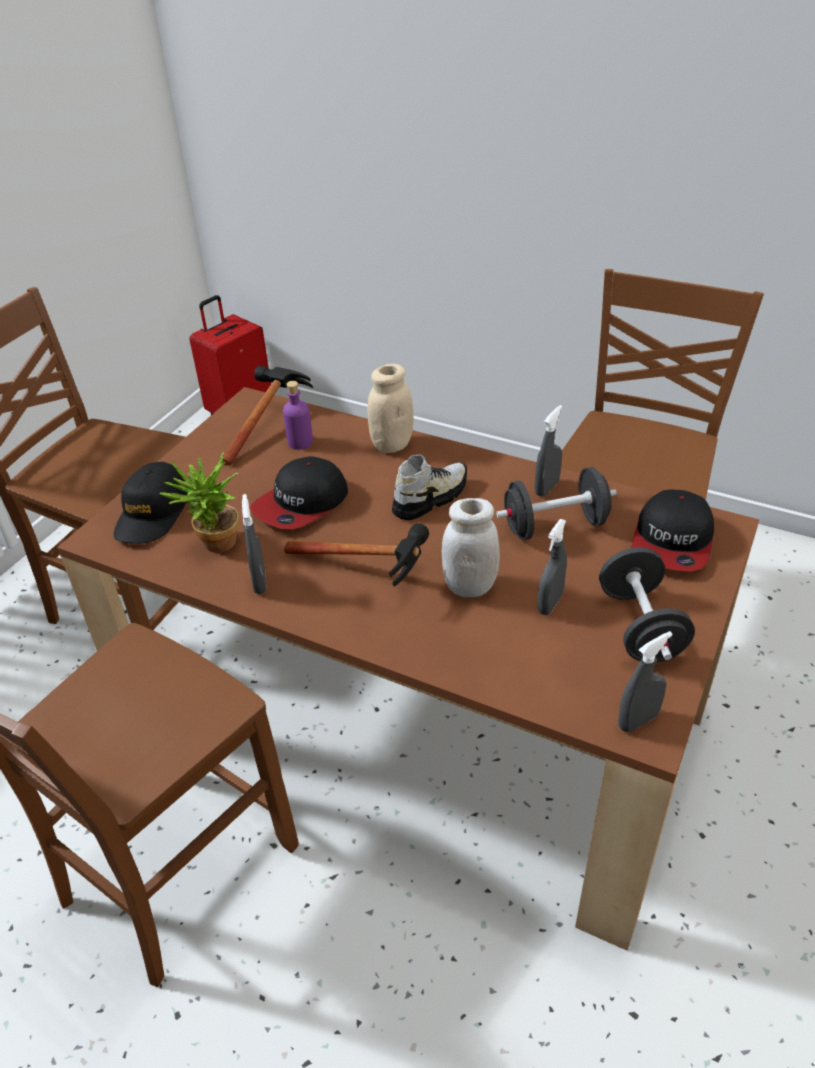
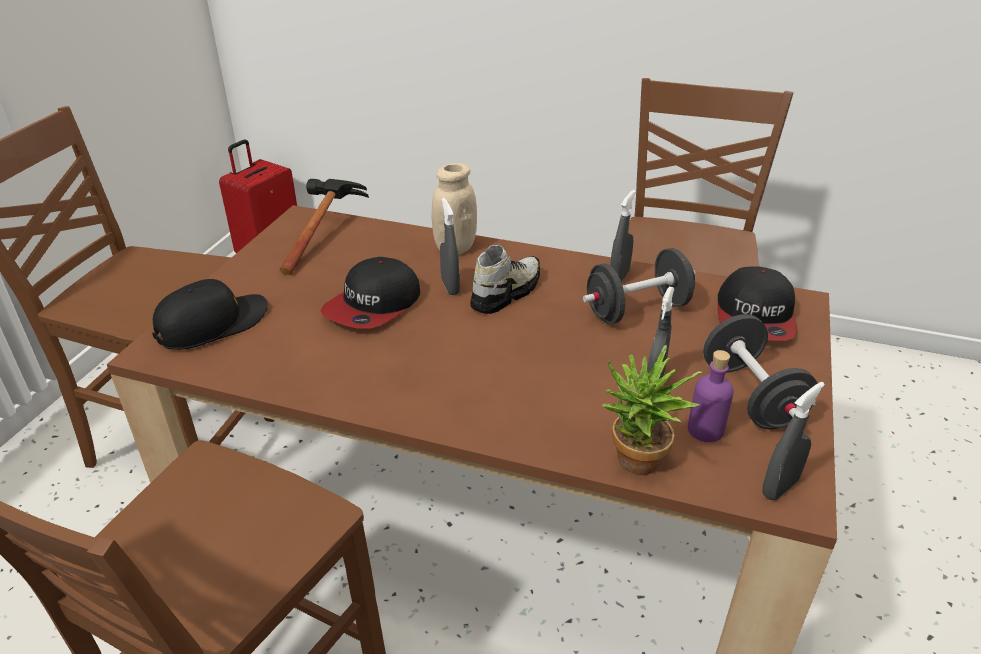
camera: 10 degrees left, 5 degrees down
(153, 513) = (213, 324): black cap -> black cap turned 135 degrees counterclockwise
(214, 546) = (286, 351): potted plant -> potted plant (635, 466)
(260, 582) = (343, 383): grey spray bottle -> grey spray bottle (450, 287)
(300, 442) = (360, 250): purple bottle -> purple bottle (705, 430)
(371, 572) = (462, 365): hammer -> none
(470, 586) = (568, 371): white jar -> none

